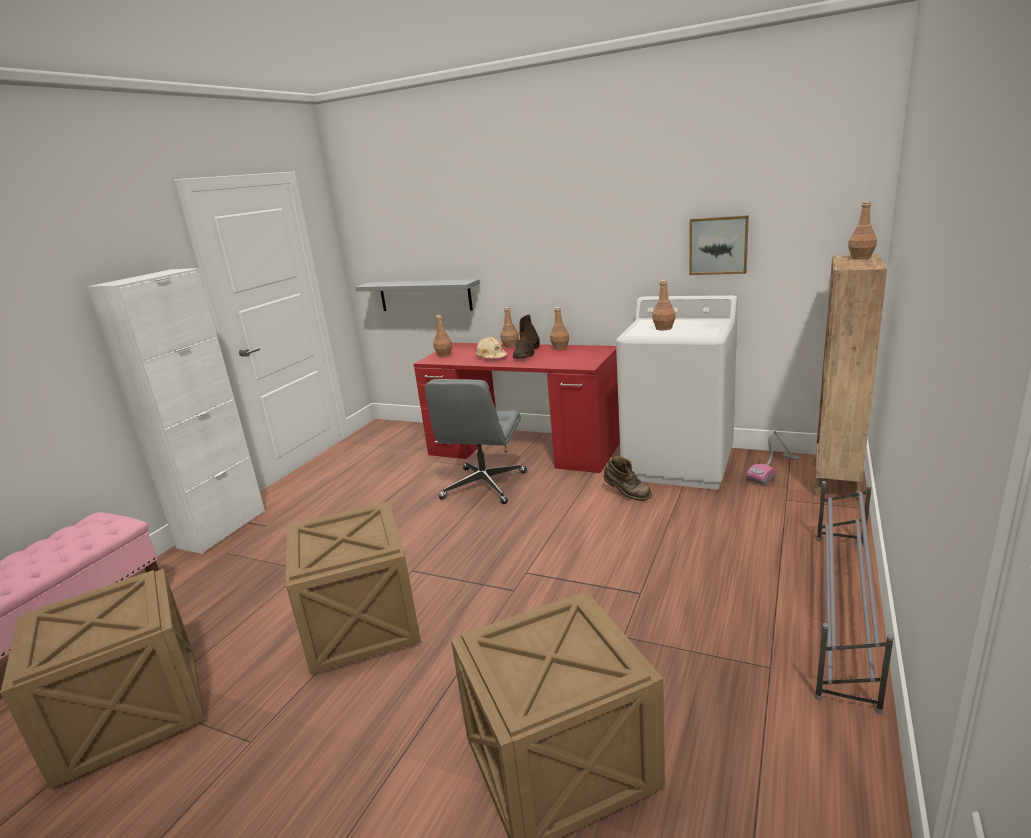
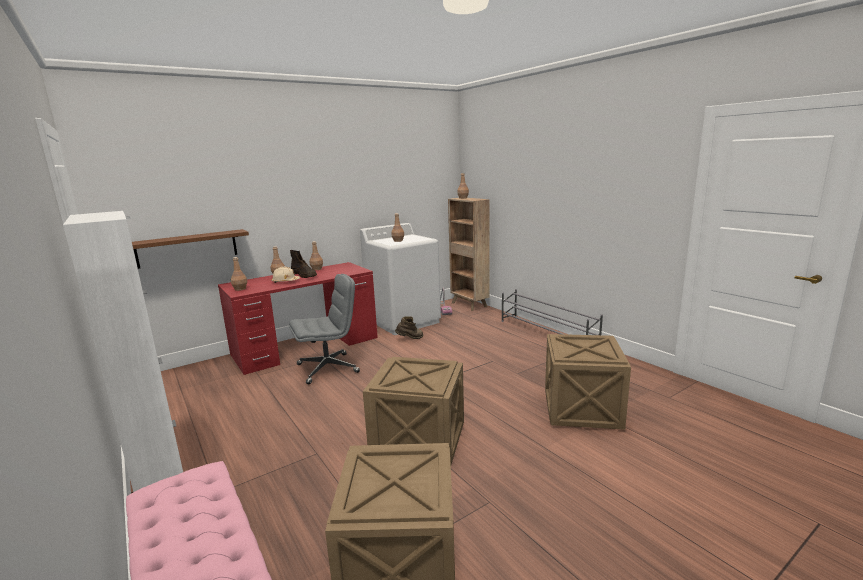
camera: 60 degrees left, 5 degrees down
(425, 295) = (187, 248): grey shelf -> brown shelf
(484, 486) = (328, 368): grey office chair -> grey office chair turned 75 degrees counterclockwise
(718, 245) = (396, 196): picture -> none

